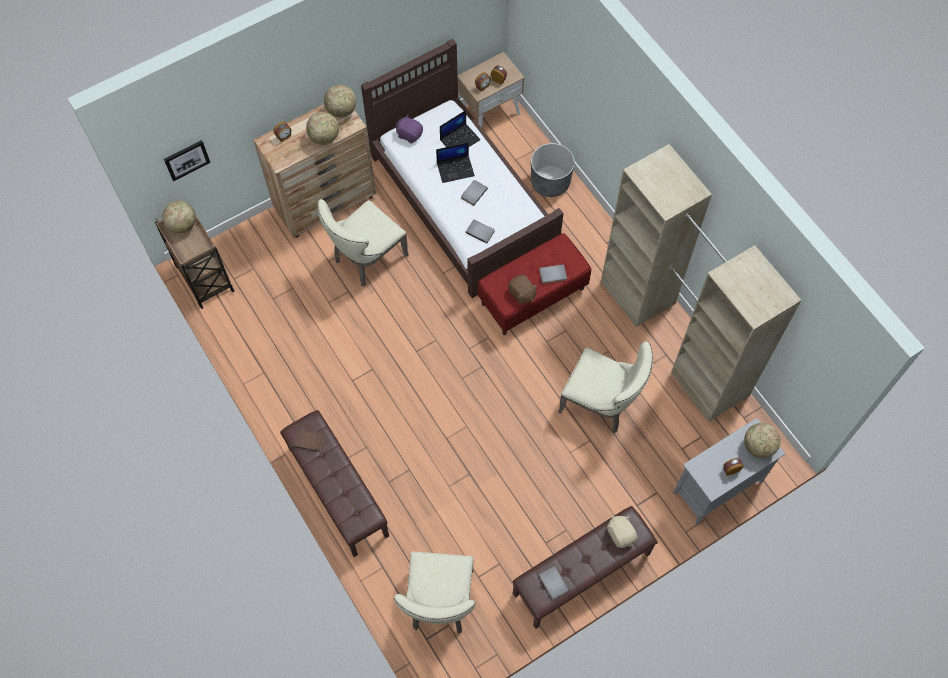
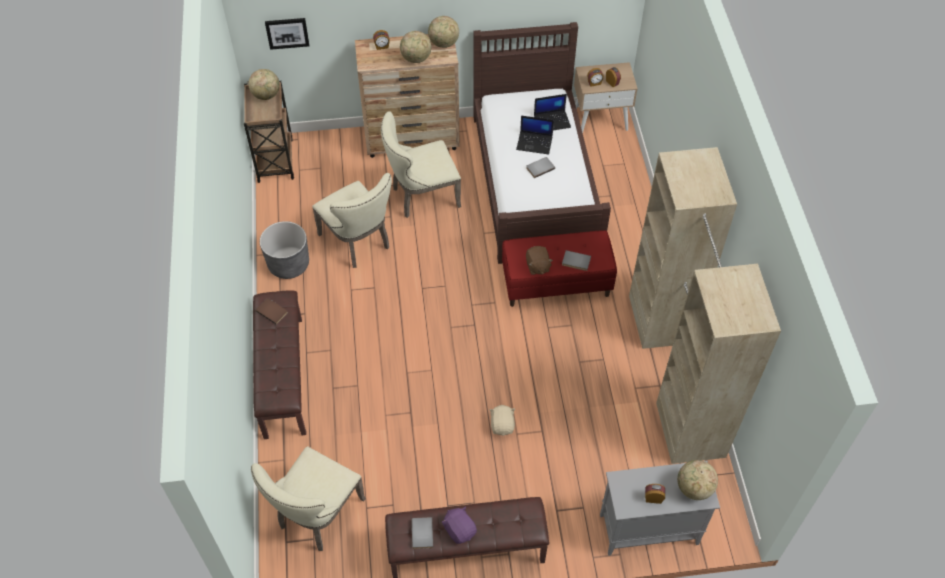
camera: 25 degrees right, 10 degrees down
(409, 134) = (509, 102): purple plush toy -> purple plush toy (459, 530)
(480, 231) = (528, 201): grey book -> none
(550, 182) = (625, 195): grey planter -> grey planter (288, 264)
(602, 404) = (571, 403): beige chair -> beige chair (358, 242)
(621, 534) = (514, 518): beige plush toy -> beige plush toy (502, 425)

